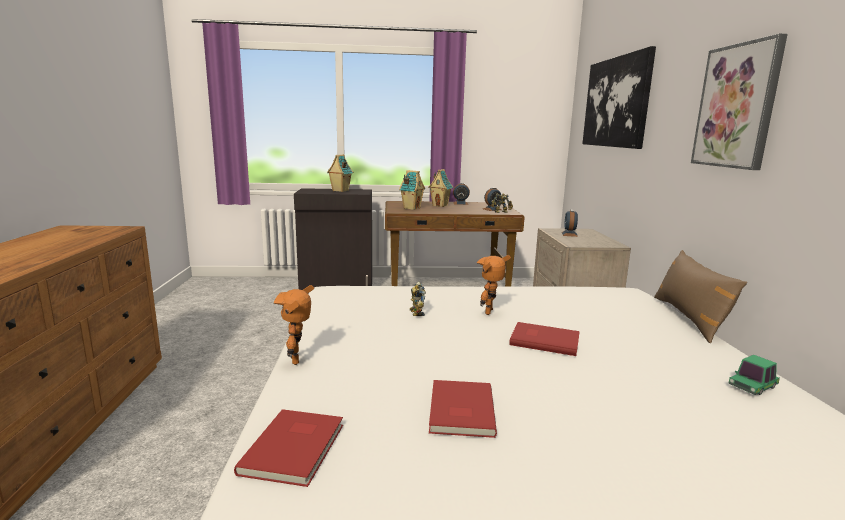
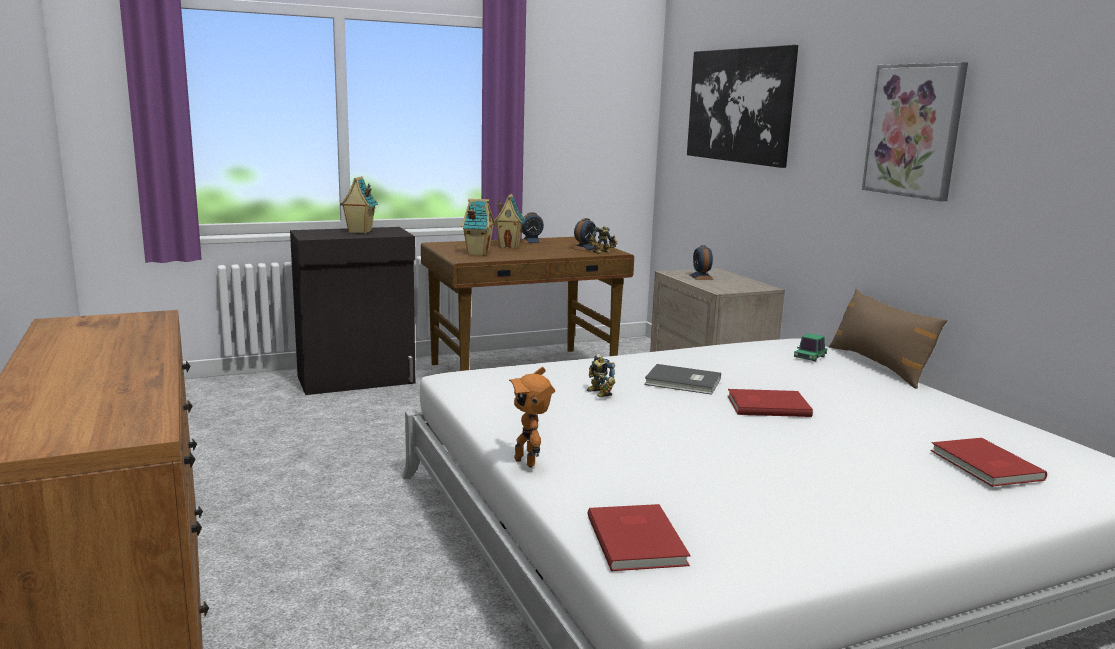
camera: 20 degrees left, 0 degrees up
(459, 411) = (753, 483): red book -> red book (984, 465)
(492, 312) = (683, 382): toy robot -> grey book
(752, 386) = (981, 422): toy car -> toy car (810, 357)

